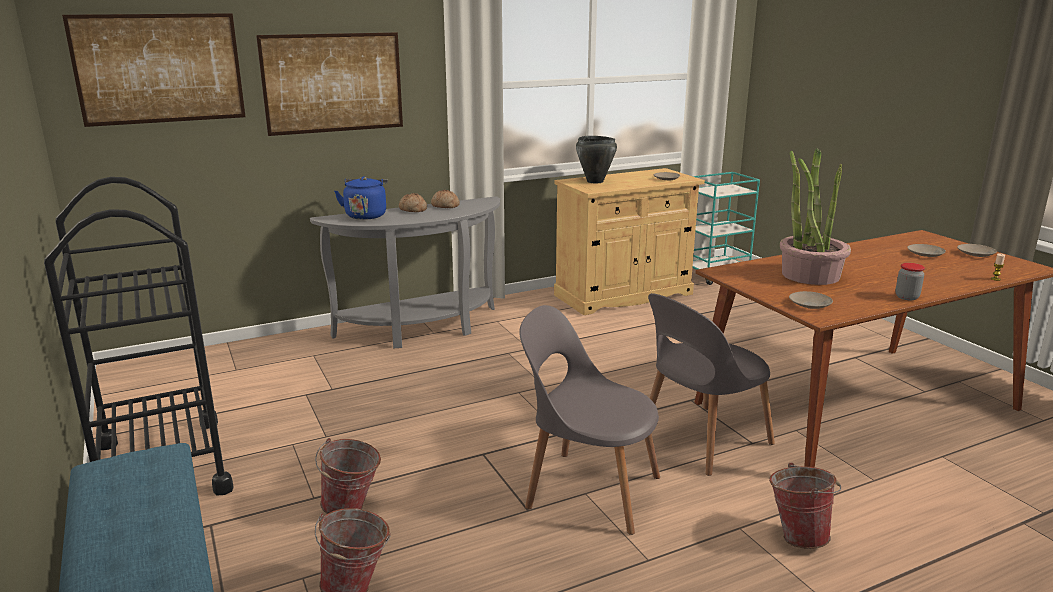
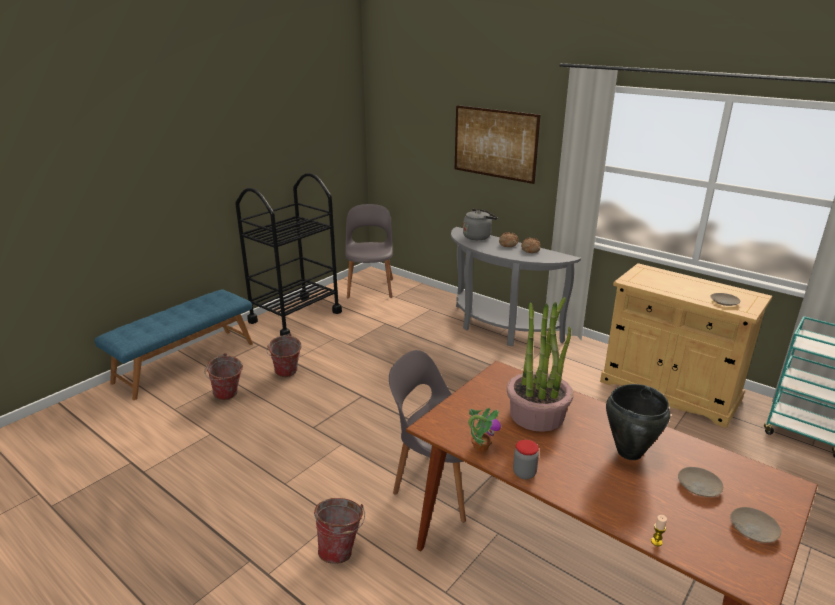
camera: 65 degrees right, 5 degrees up
(159, 69) = (411, 118): picture -> none
(366, 215) = (478, 236): blue kettle -> grey kettle
(588, 490) = (345, 444): grey chair -> grey chair (370, 287)
(595, 181) = (658, 277): black cooking pot -> black cooking pot (628, 452)
(810, 305) = (455, 420): beige plate -> none
(861, 304) = (480, 446): none -> potted plant

